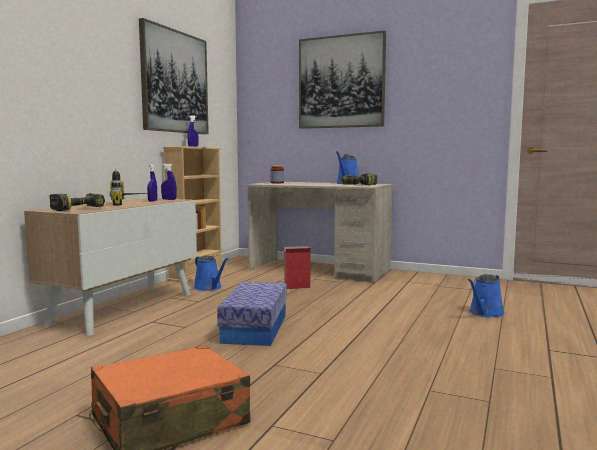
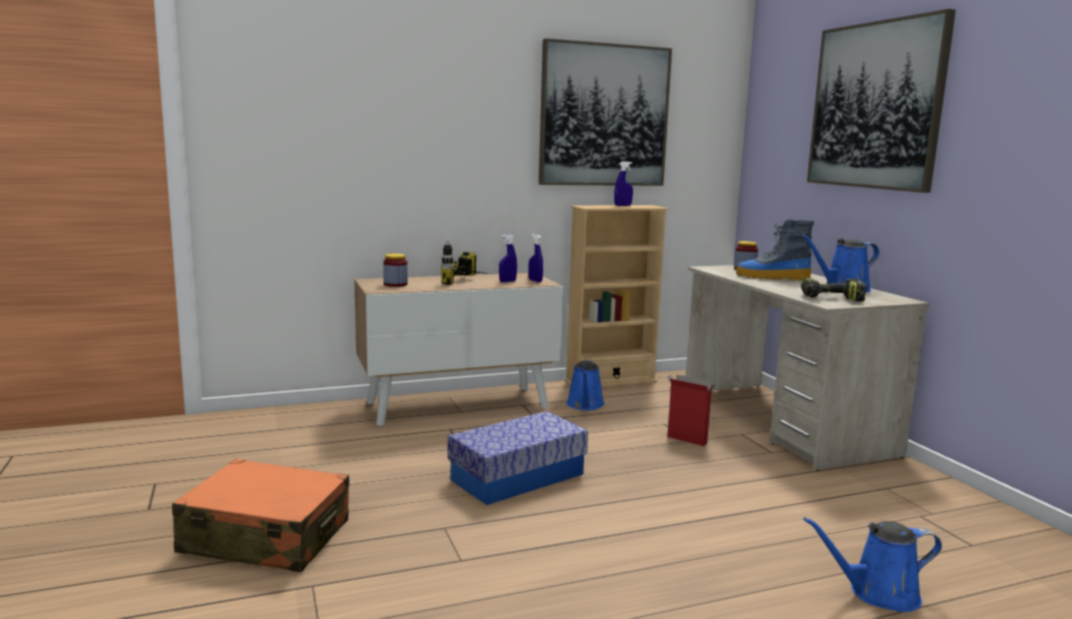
camera: 45 degrees right, 5 degrees up
(78, 209) = (395, 284): power drill -> jar
(302, 183) = (771, 278): none -> boot

